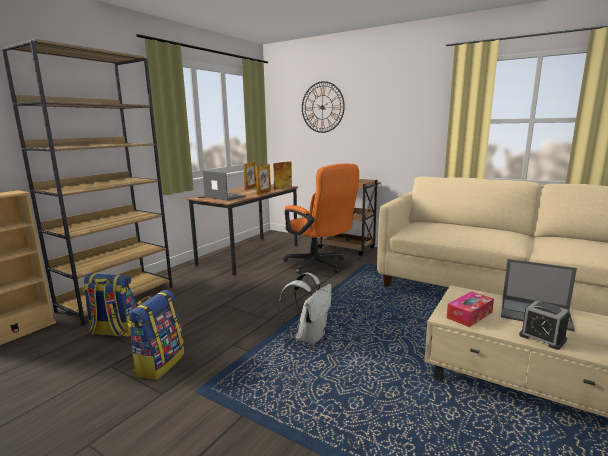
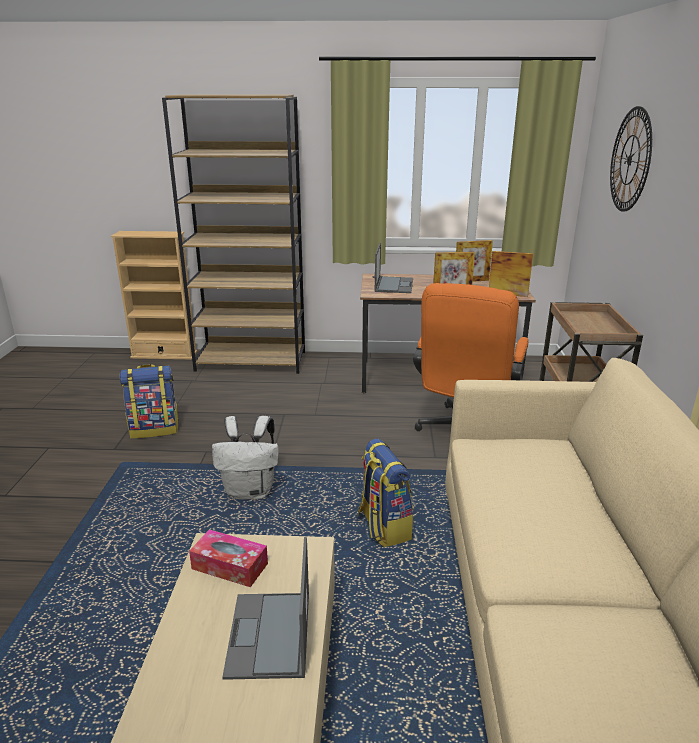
camera: 60 degrees right, 10 degrees up
(114, 331) = (193, 388): backpack -> backpack (383, 526)
(542, 338) = (185, 641): alarm clock -> none

